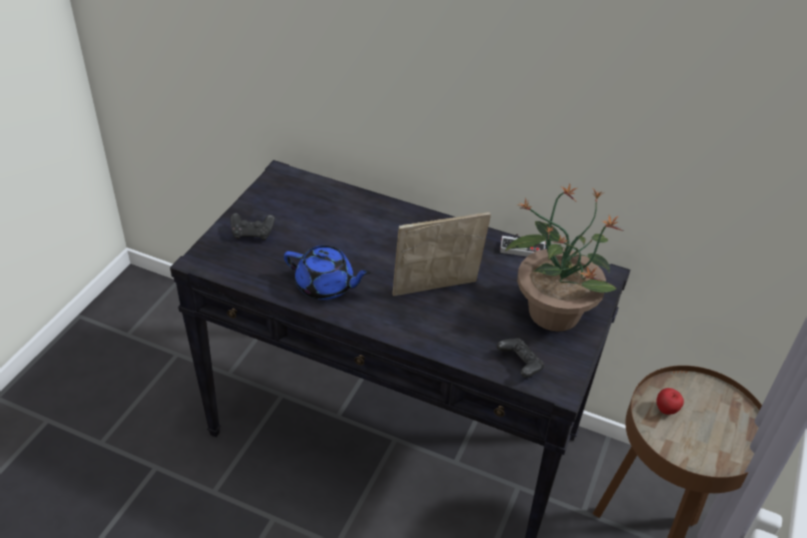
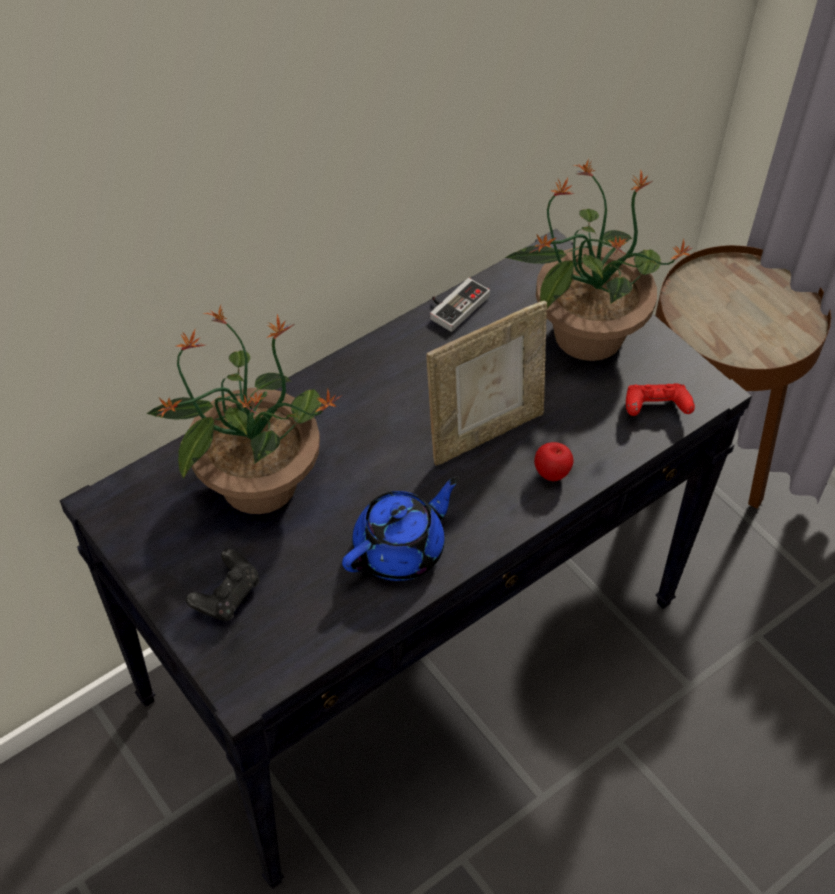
camera: 60 degrees left, 10 degrees up
(331, 217) = (256, 482): none -> potted plant
(436, 292) = (484, 431): picture frame -> picture frame turned 135 degrees counterclockwise
(520, 364) = (655, 409): black game controller -> red game controller
(666, 410) = (714, 328): apple -> apple (552, 474)

